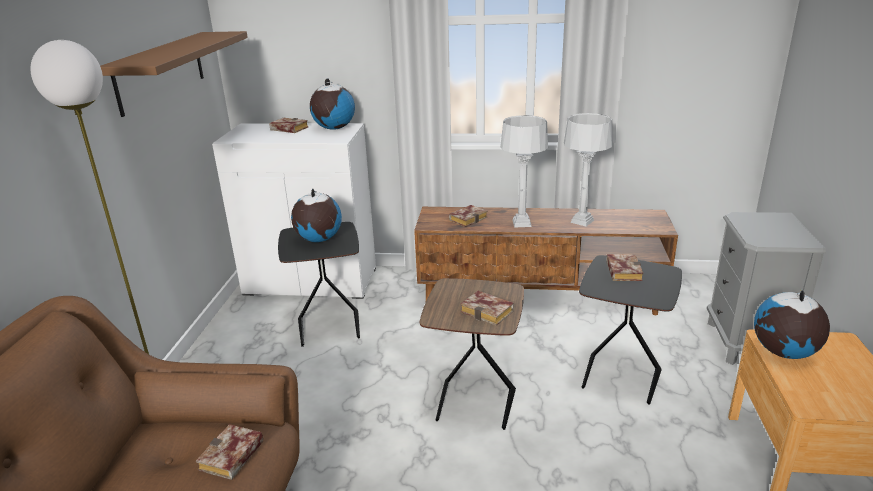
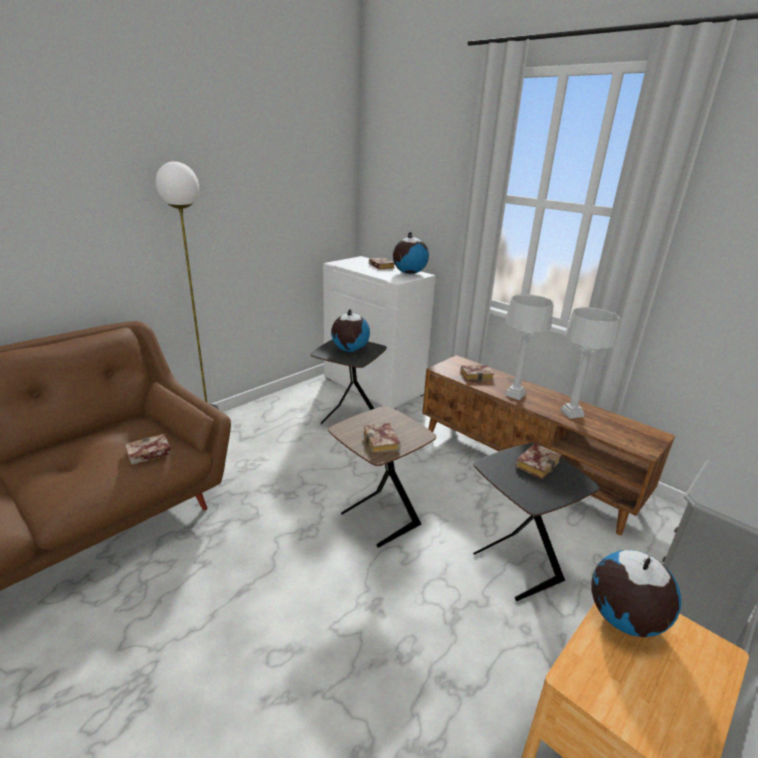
camera: 35 degrees right, 0 degrees up
(161, 71) = (290, 203): brown shelf -> none

